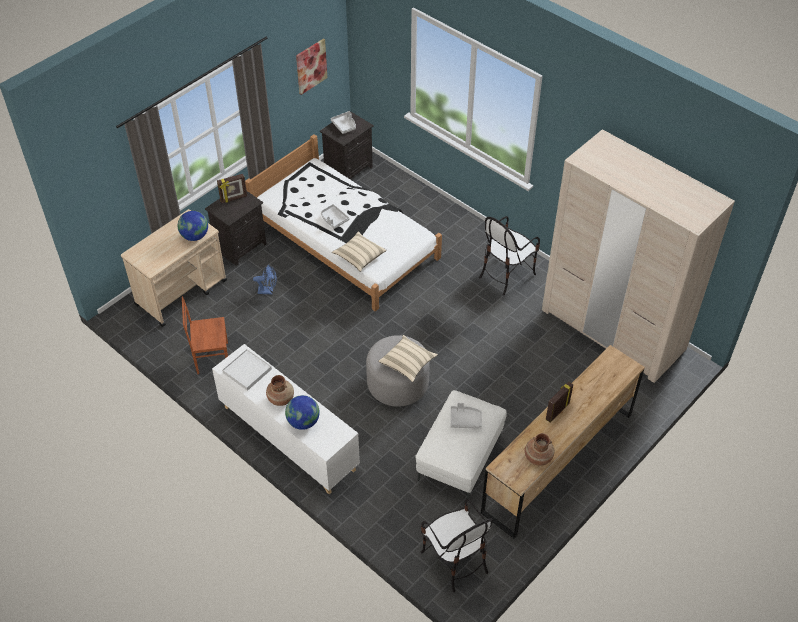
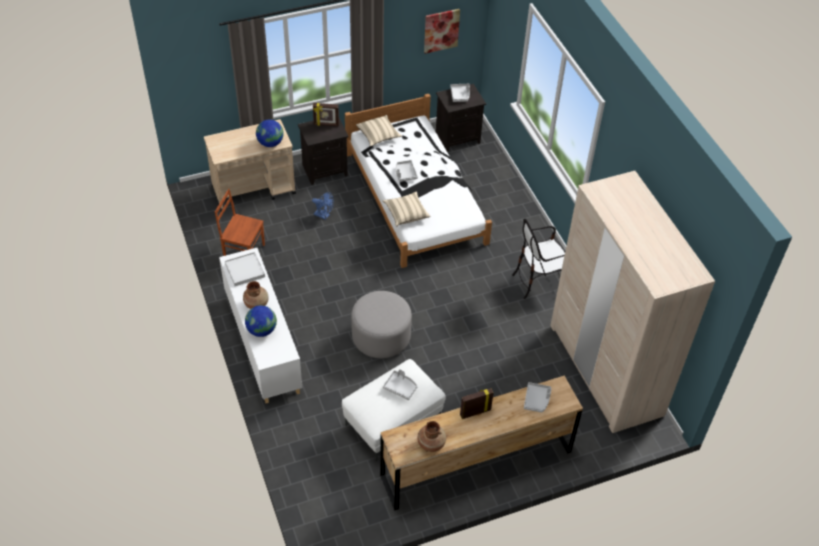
camera: 25 degrees right, 0 degrees up
(407, 363) = (386, 320): beige pillow -> beige pillow (378, 136)
(454, 560) = (332, 504): chair -> none
(602, 377) = (537, 400): none -> grey tray

